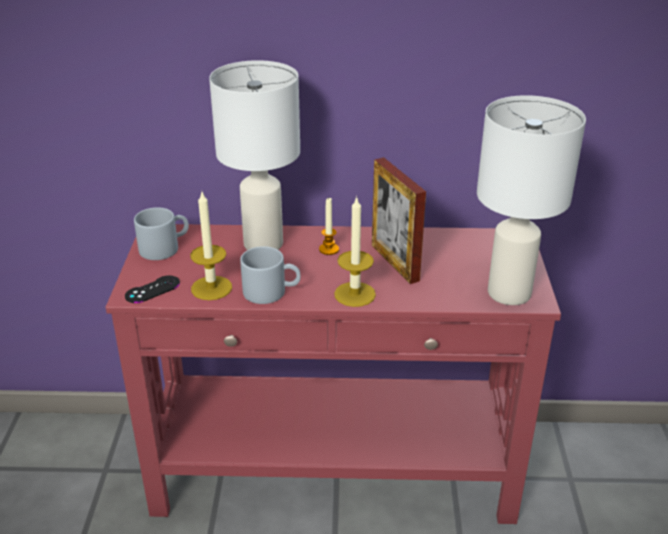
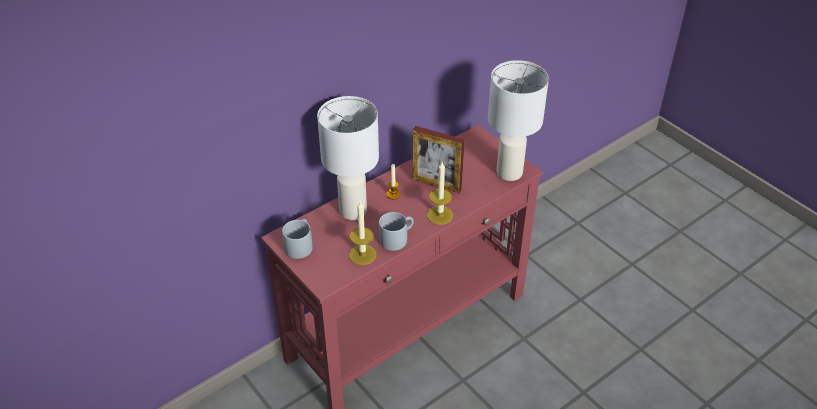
camera: 40 degrees left, 10 degrees up
(152, 289) = (332, 274): black game controller -> none

